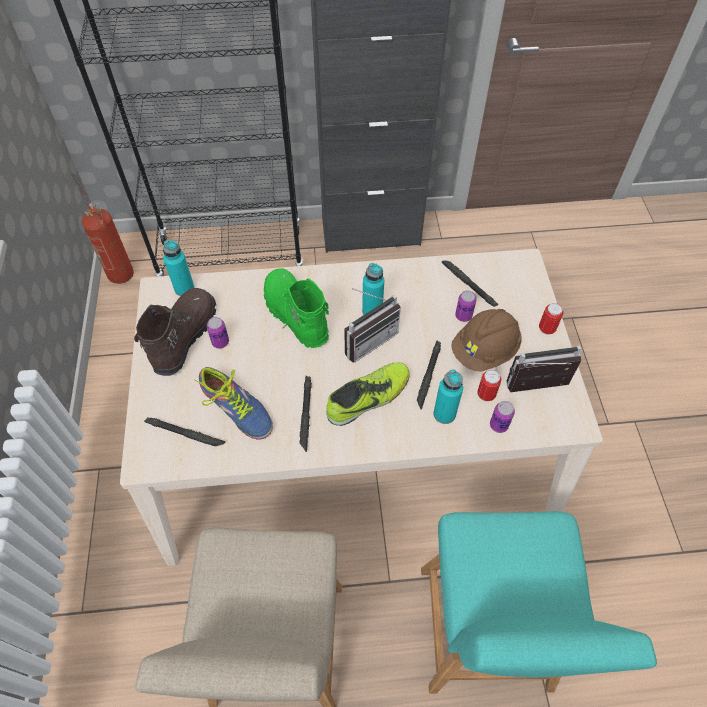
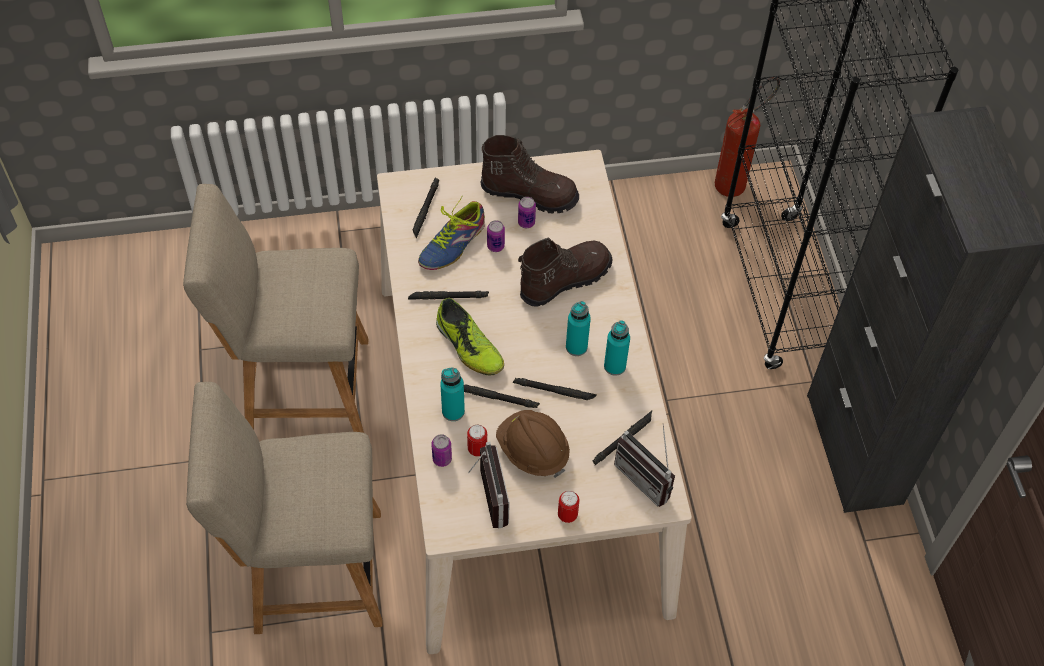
camera: 85 degrees right, 0 degrees up
(184, 289) = (589, 185): turquoise bottle -> turquoise bottle (614, 366)
(295, 315) = (564, 279): green boot -> brown boot
(367, 339) = (540, 344): radio -> radio (648, 477)
(419, 331) = (554, 391): none -> black flashlight
(463, 316) = (578, 432): can -> can (495, 246)
(485, 636) = (309, 571): turquoise chair -> beige chair

